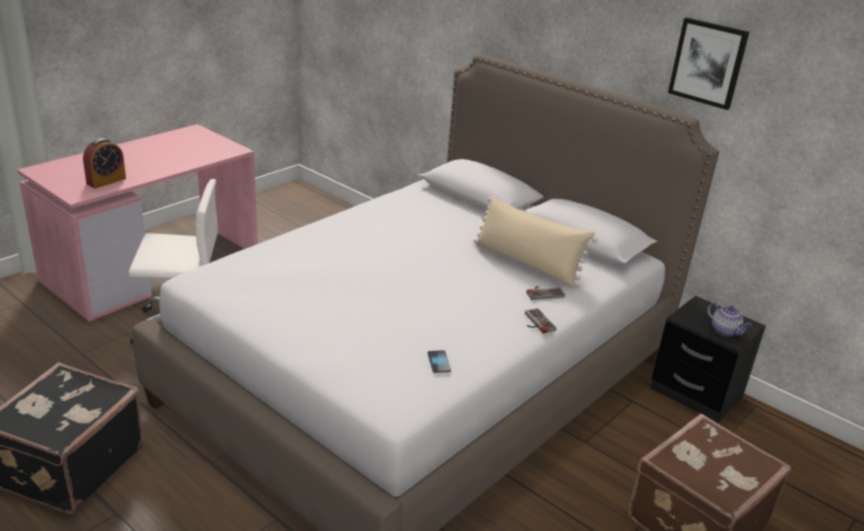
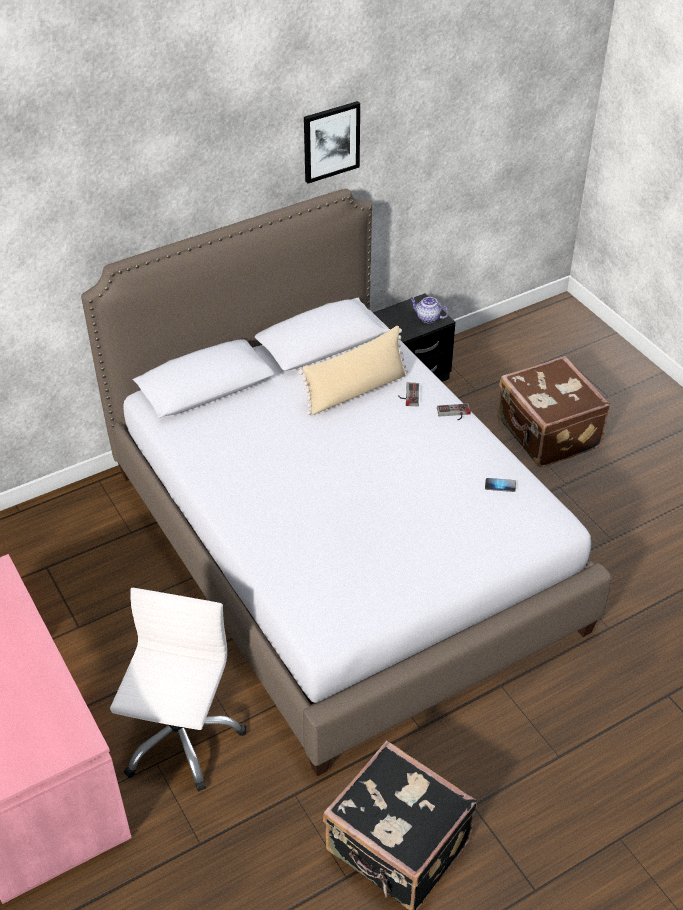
camera: 70 degrees left, 15 degrees up
(106, 181) = (48, 711): alarm clock -> none
(725, 331) = (427, 318): teapot -> teapot turned 135 degrees counterclockwise

